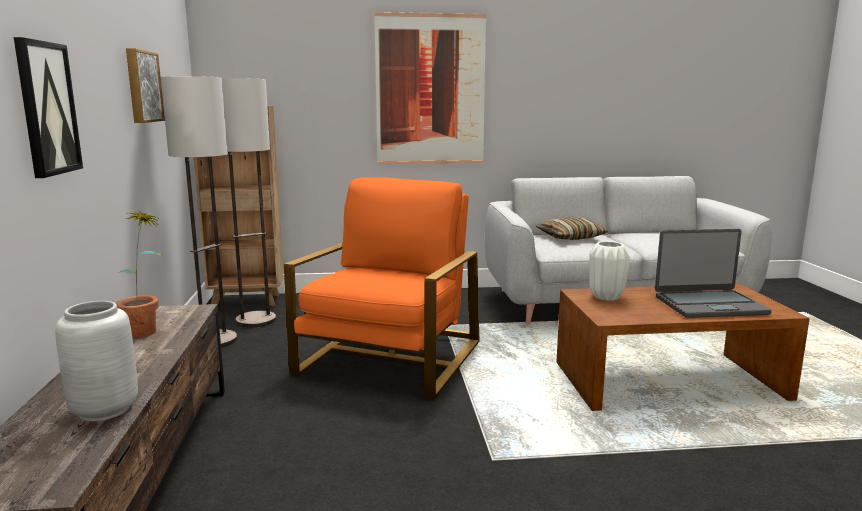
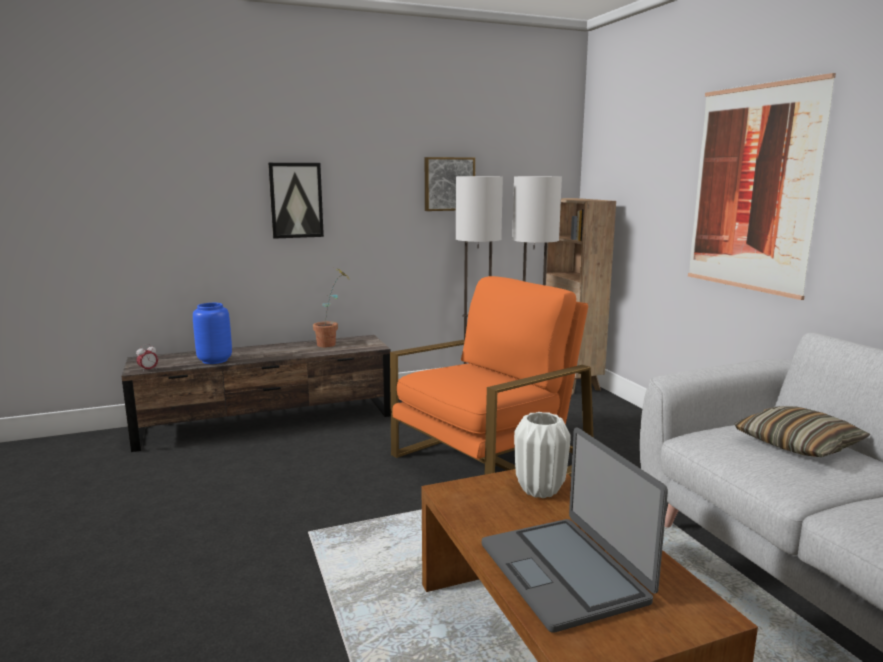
camera: 75 degrees right, 0 degrees up
(77, 474) = (148, 370): none -> alarm clock
(106, 410) = (215, 361): grey vase -> blue vase
(390, 359) = (490, 460): orange armchair -> orange armchair turned 45 degrees counterclockwise

